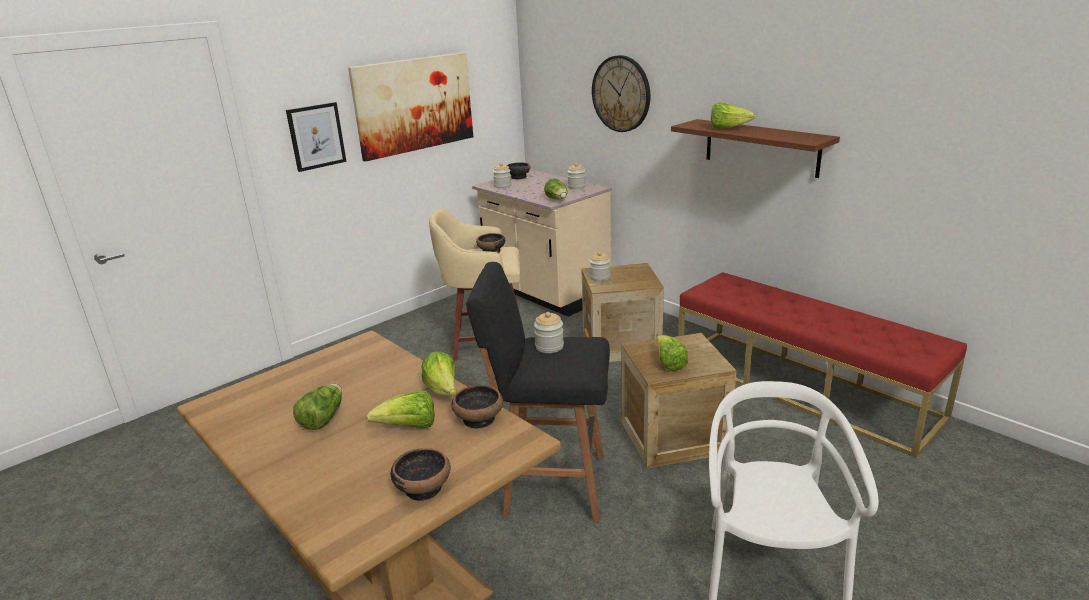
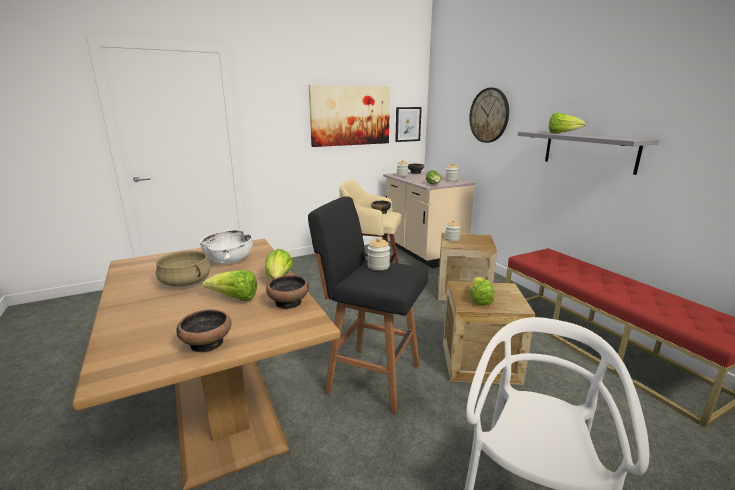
camera: 15 degrees right, 5 degrees down
(316, 136) = (282, 126): picture -> picture (408, 124)
(322, 418) = (185, 282): lettuce -> beige cooking pot
(353, 374) = (229, 260): none -> white bowl
(761, 147) = (589, 151): brown shelf -> grey shelf

